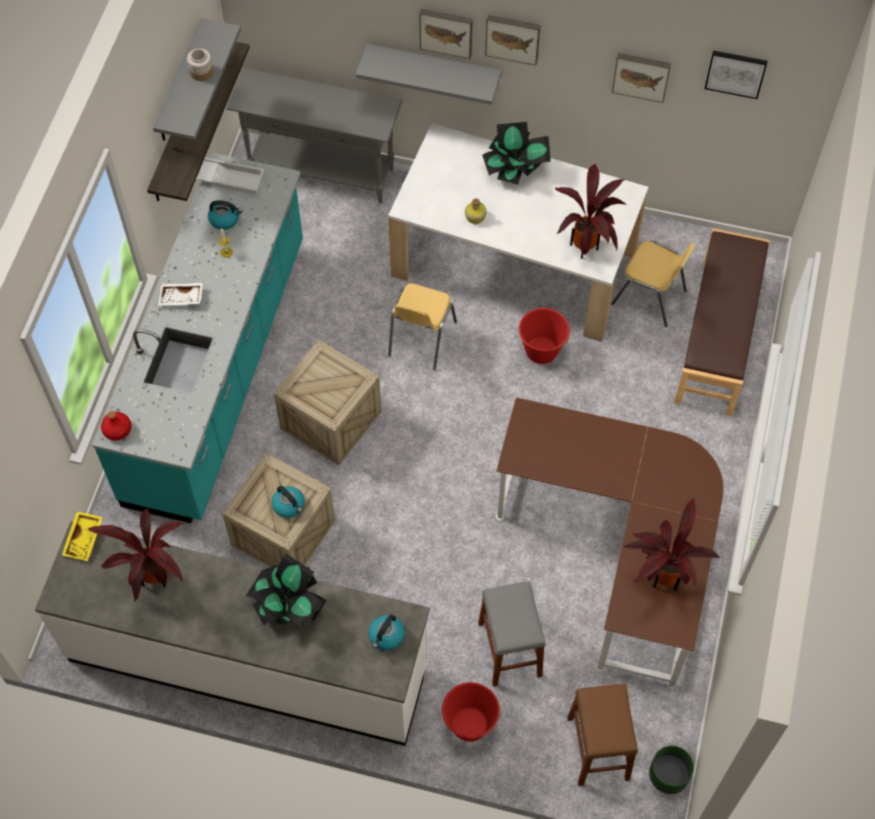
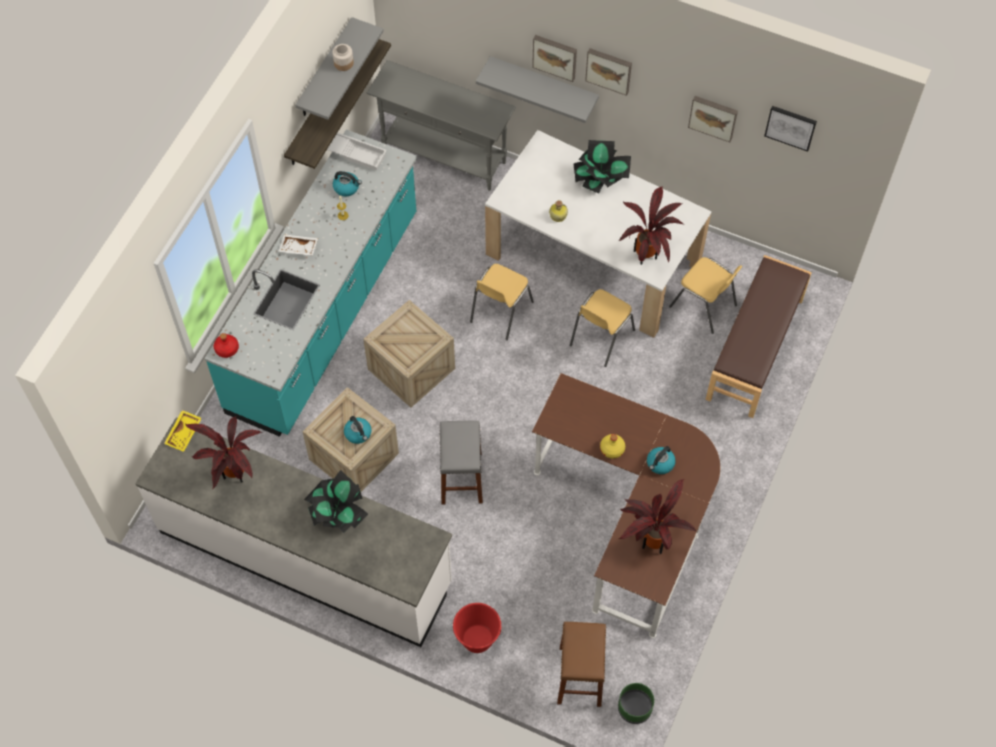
camera: 10 degrees right, 0 degrees up
(386, 636) = (412, 551): kettle -> kettle (660, 464)
(509, 649) = (523, 583): grey stool -> grey stool (461, 478)
(541, 351) = (600, 338): red bucket -> yellow chair
(594, 476) = (612, 449): none -> yellow bottle

